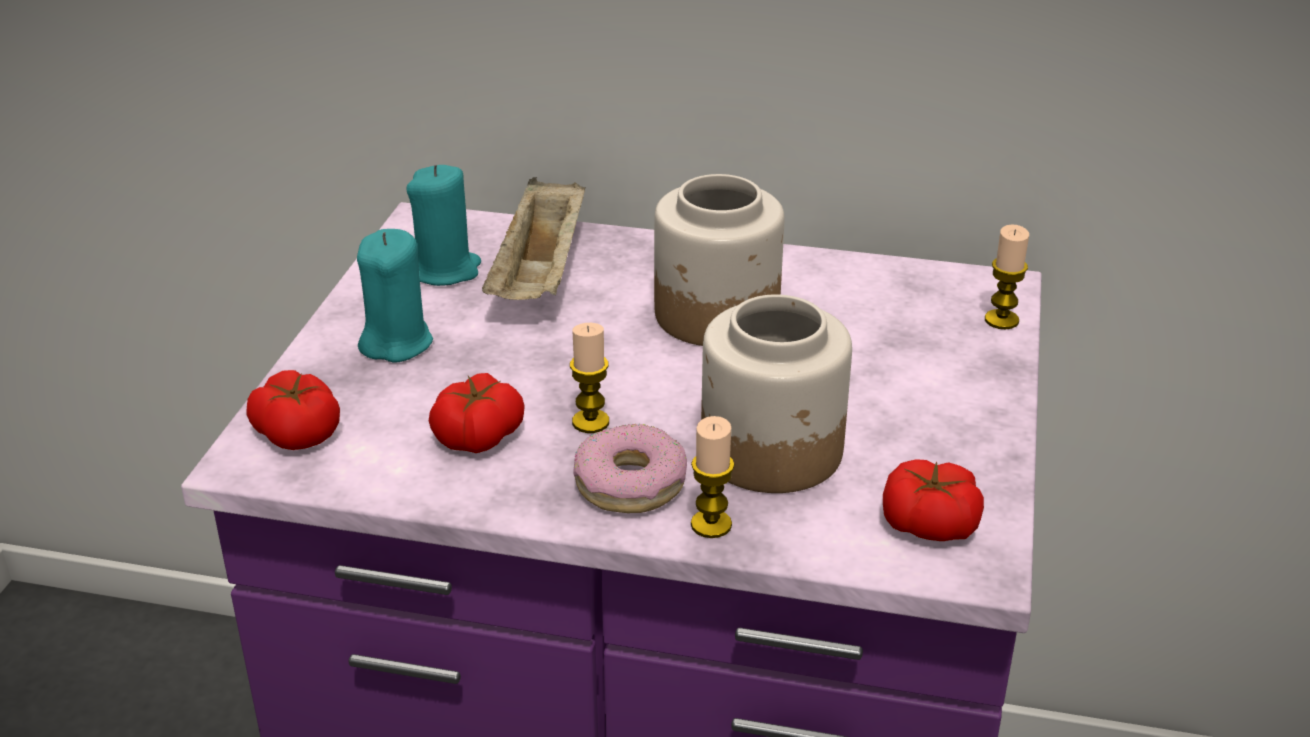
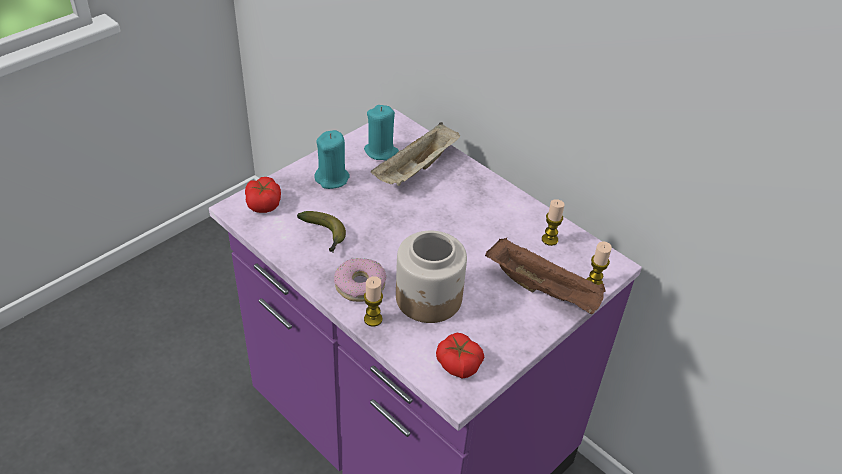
camera: 30 degrees right, 10 degrees up
(478, 435) = (325, 235): tomato -> banana
(590, 422) = (371, 250): candle -> candle (549, 239)
(716, 315) = (469, 223): jar -> none
(940, 360) = (544, 290): none -> brown tray

